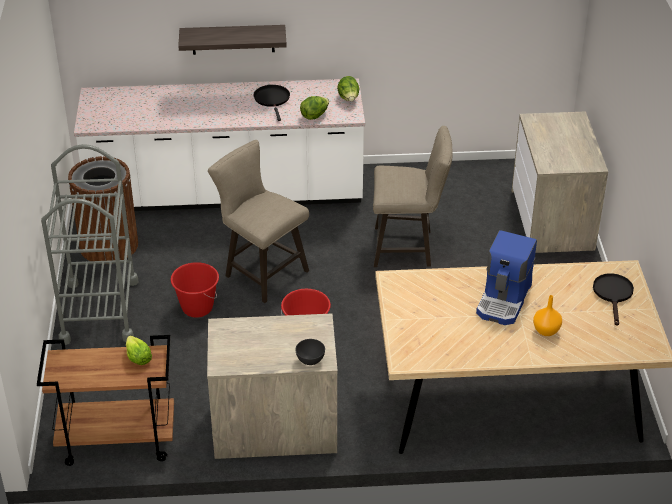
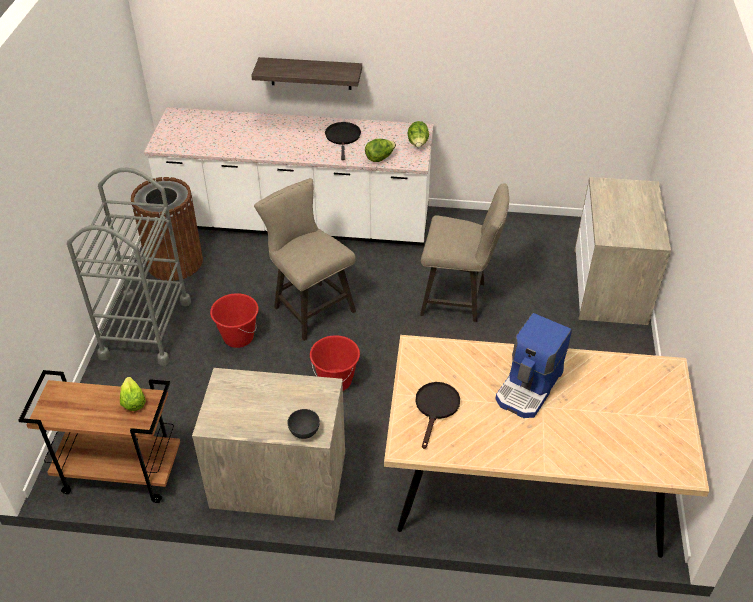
camera: 10 degrees right, 5 degrees up
(545, 330) = (567, 431): orange vase -> none
(613, 295) = (651, 397): black frying pan -> black frying pan (436, 408)

